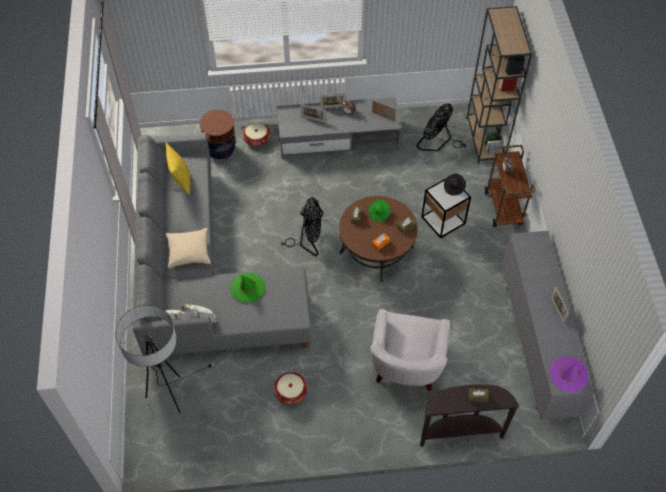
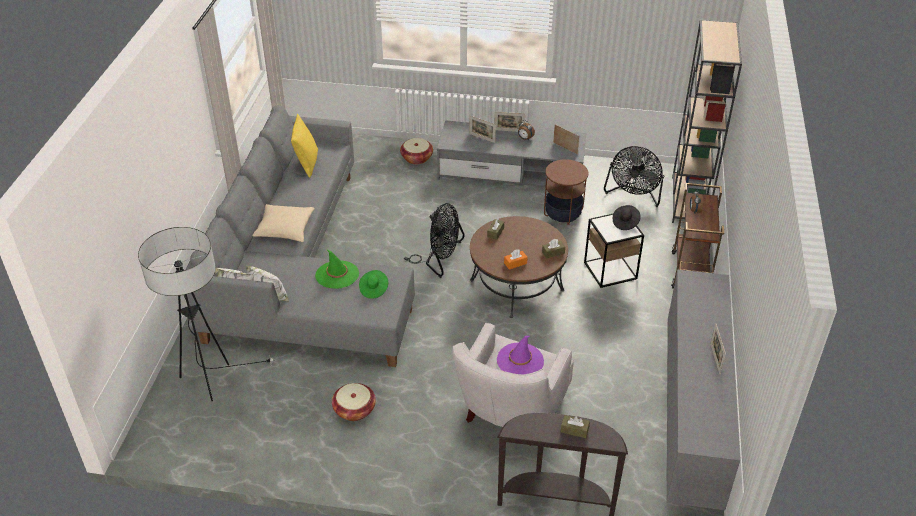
camera: 15 degrees right, 15 degrees down
(221, 150) = (372, 161): brown side table -> brown side table (563, 214)
(378, 213) = (524, 234): green hat -> green hat (373, 289)
(440, 140) = (632, 193): black fan -> black fan turned 120 degrees counterclockwise
(568, 374) = (709, 432): purple hat -> purple hat (520, 361)

